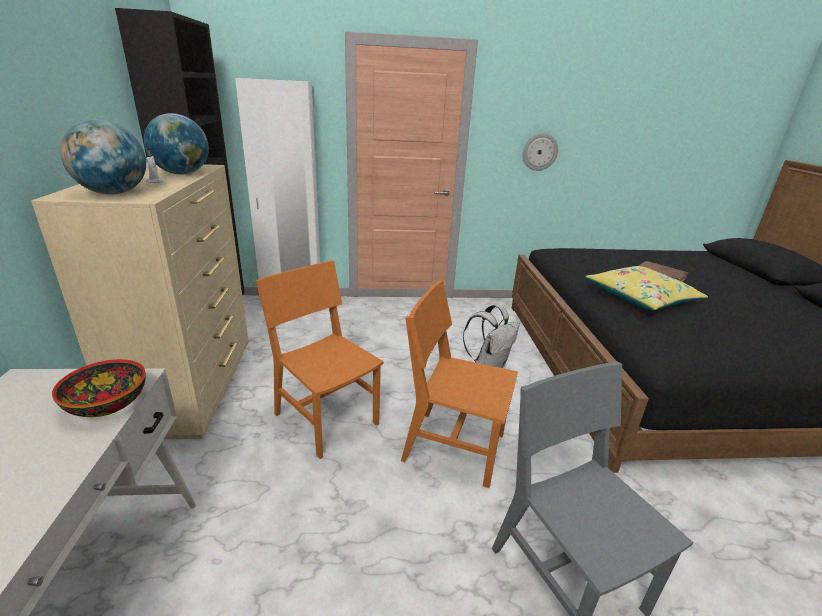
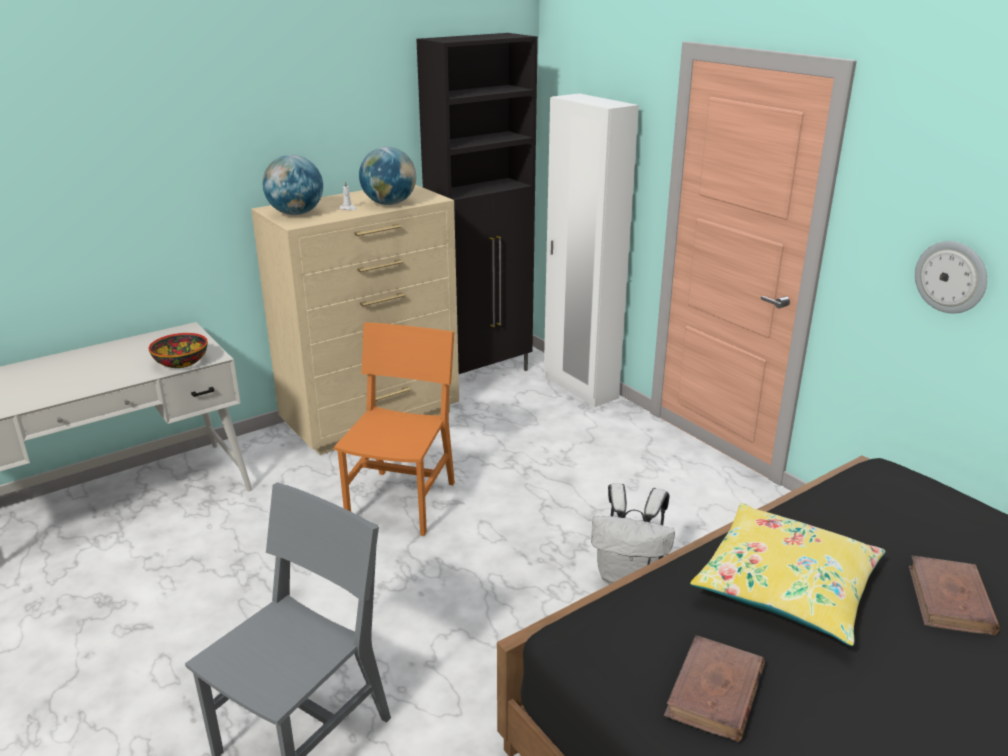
camera: 60 degrees right, 0 degrees up
(454, 447) = (434, 599): orange chair -> none
(726, 341) = (715, 692): none -> brown book

